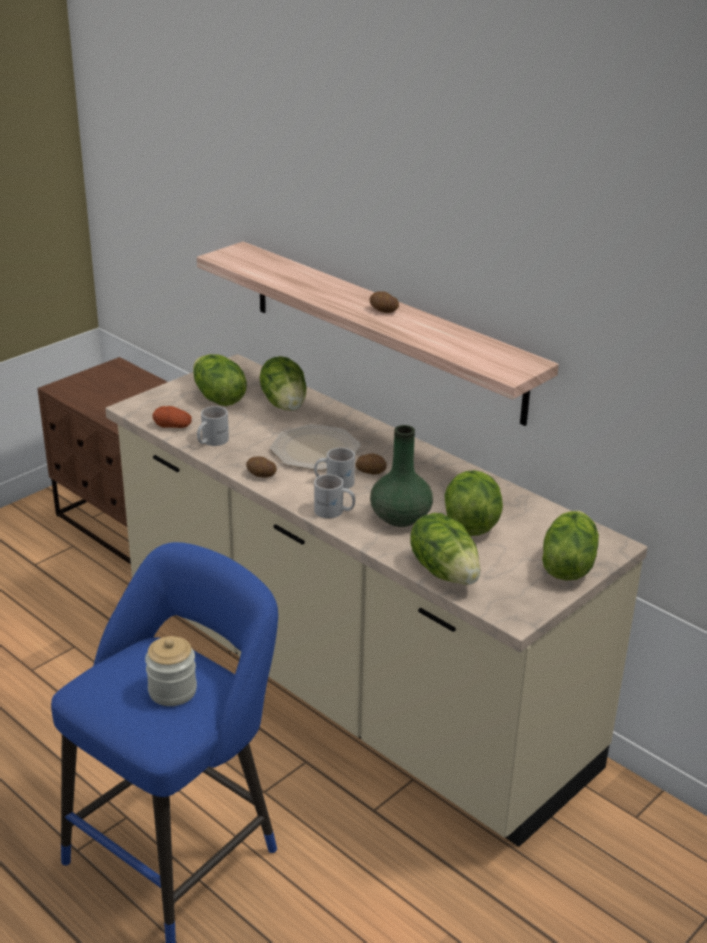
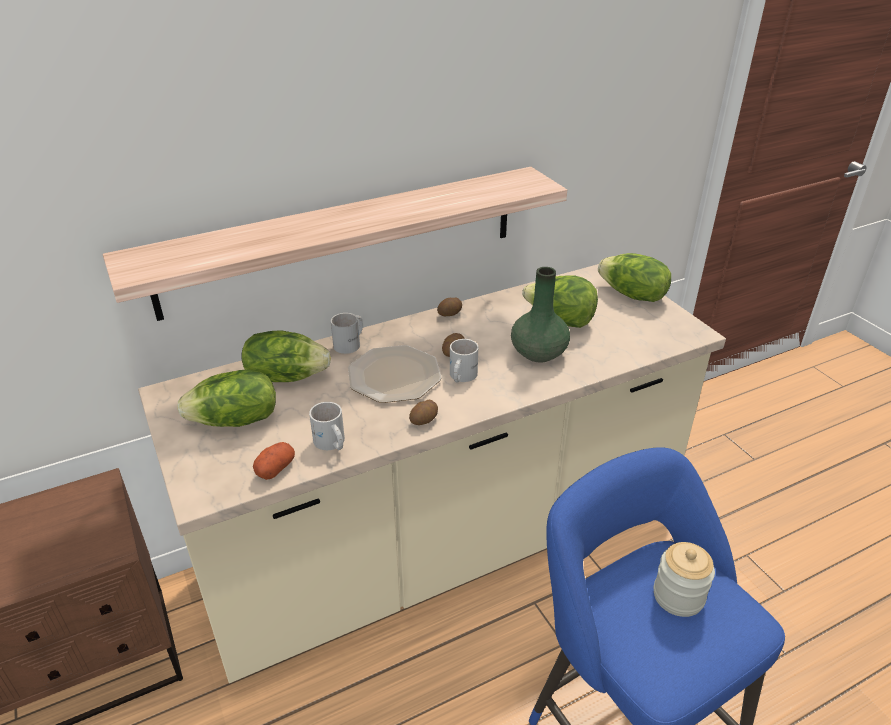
camera: 70 degrees left, 5 degrees up
(334, 512) = (514, 387): white mug -> white mug (351, 343)
(383, 311) = (376, 211): potato -> potato (450, 314)
(445, 571) = (627, 349): lettuce -> none

